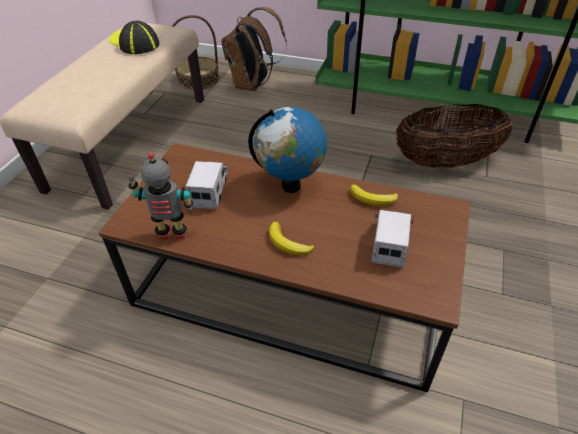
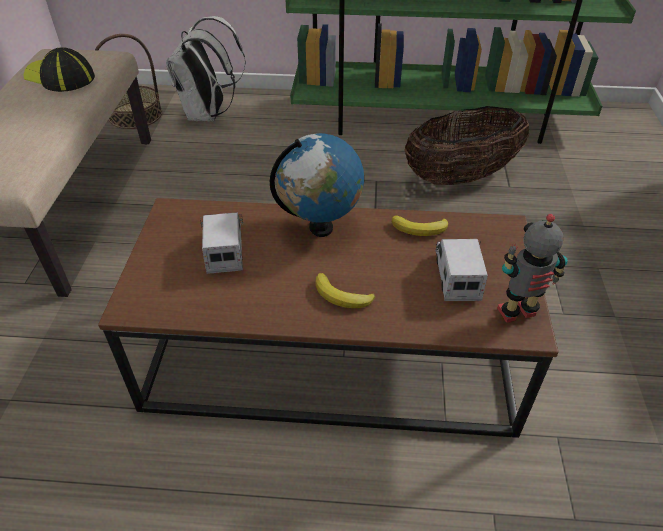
camera: 15 degrees left, 0 degrees up
(172, 235) = (197, 311): toy robot -> toy robot (517, 314)
(253, 85) = (208, 115): brown backpack -> white backpack

